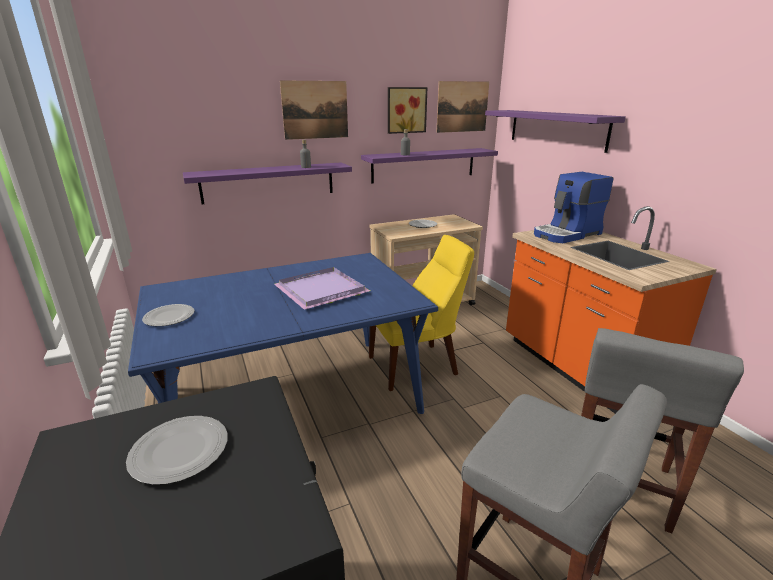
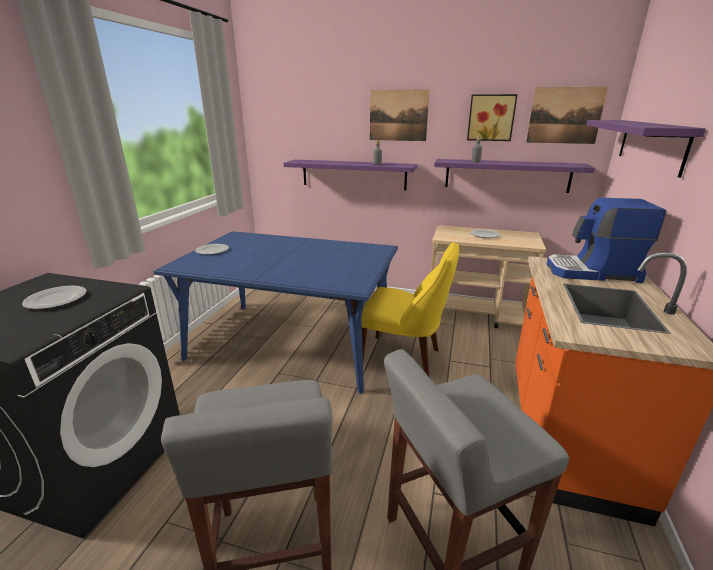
camera: 40 degrees right, 0 degrees up
(323, 290) = (313, 261): purple tray -> none

